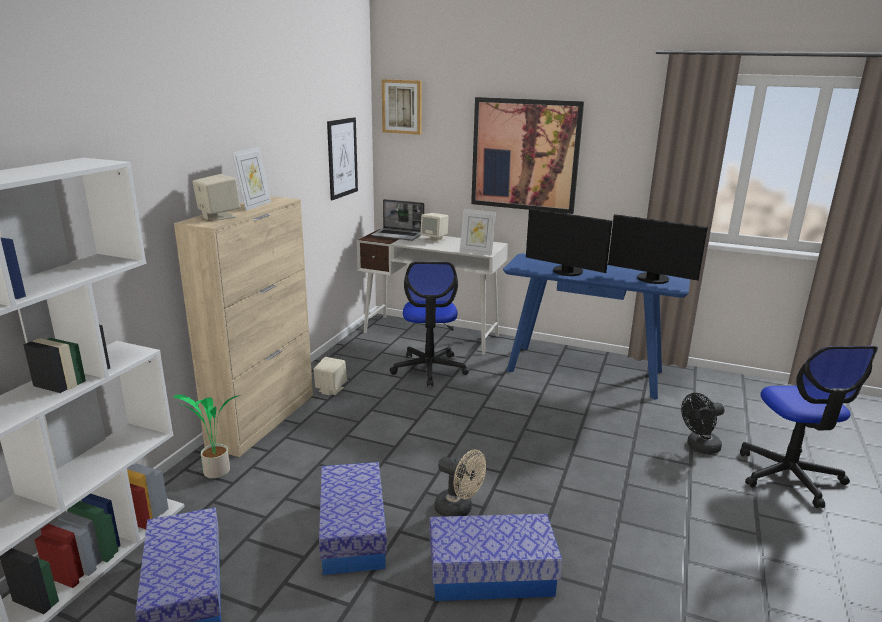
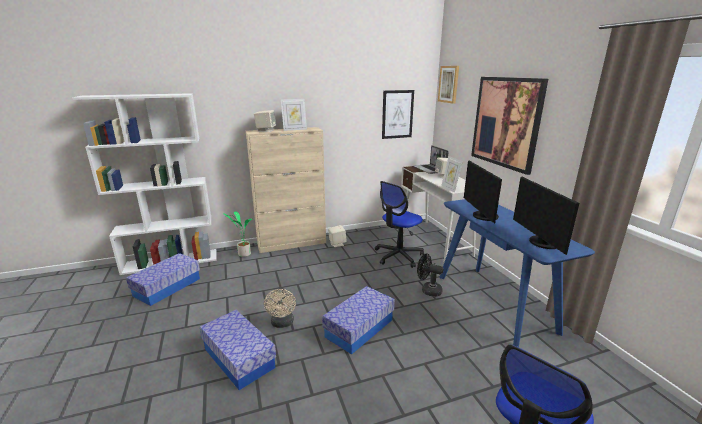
camera: 50 degrees right, 0 degrees up
(352, 532) = (235, 303): storage box -> storage box (359, 328)
(699, 447) = (483, 396): black fan -> black fan (428, 290)

